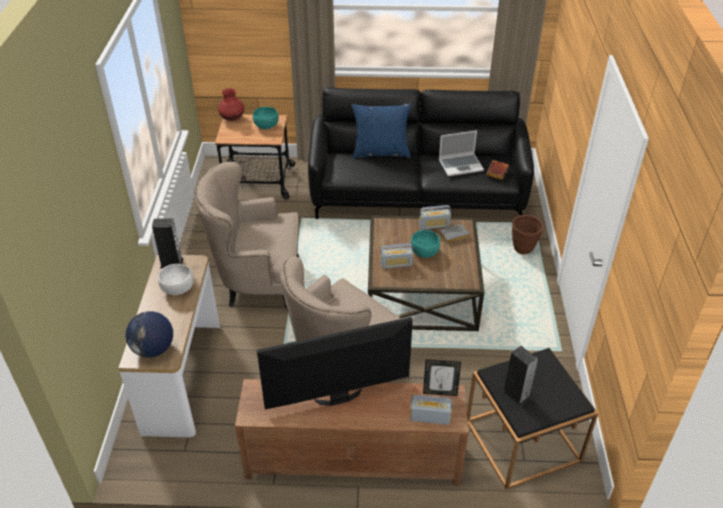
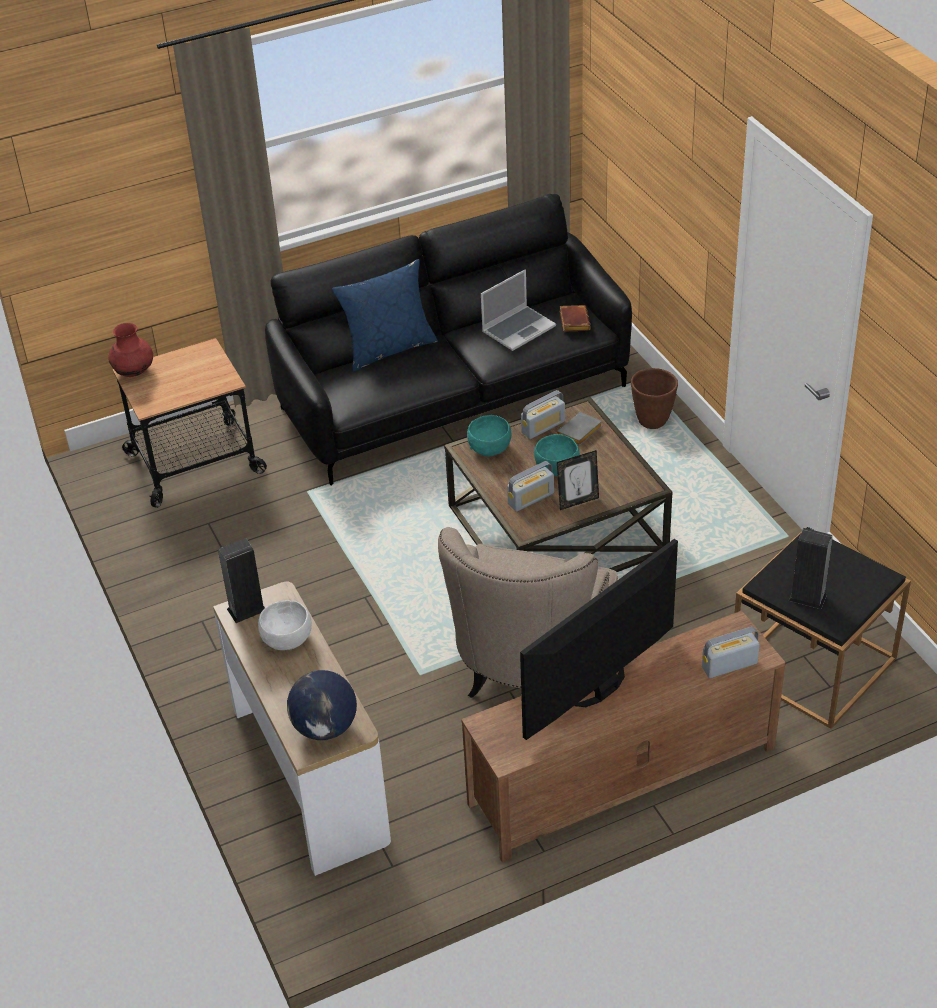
camera: 25 degrees left, 0 degrees up
(258, 285) = (319, 611): beige armchair -> none
(266, 126) = (198, 365): turquoise bowl -> turquoise bowl (490, 448)
(440, 392) = (719, 631): picture frame -> picture frame (578, 501)

